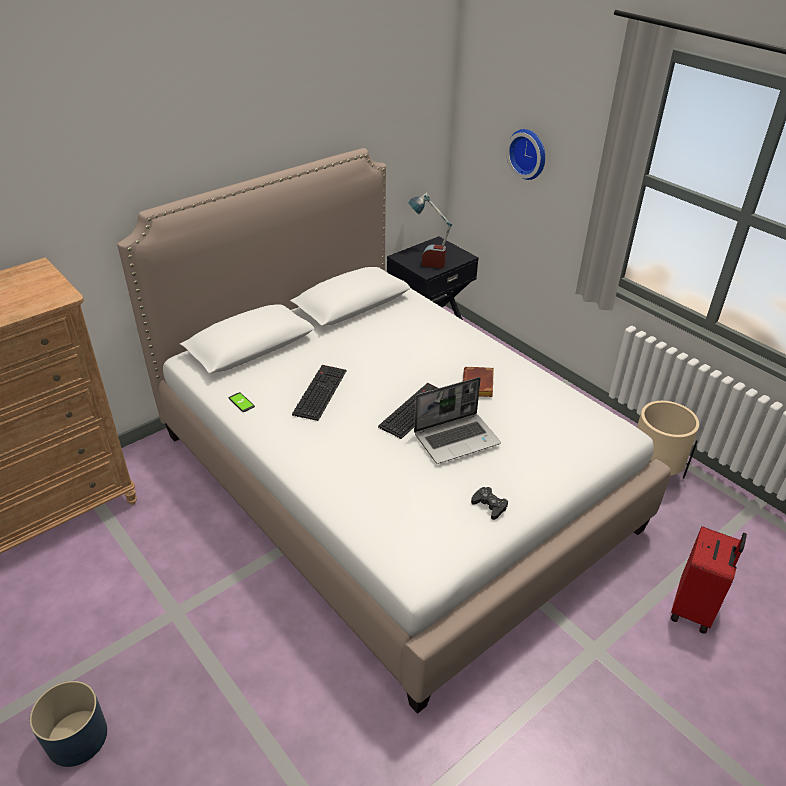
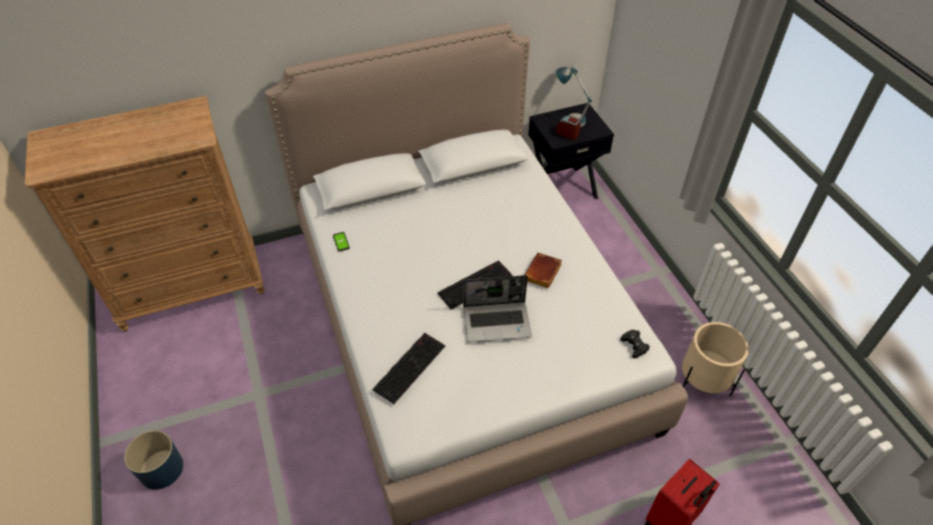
camera: 20 degrees right, 10 degrees up
(319, 391) = (406, 246): keyboard -> keyboard (409, 366)
(489, 506) = (493, 392): black game controller -> black game controller (634, 346)
(529, 153) = (667, 52): wall clock -> none

